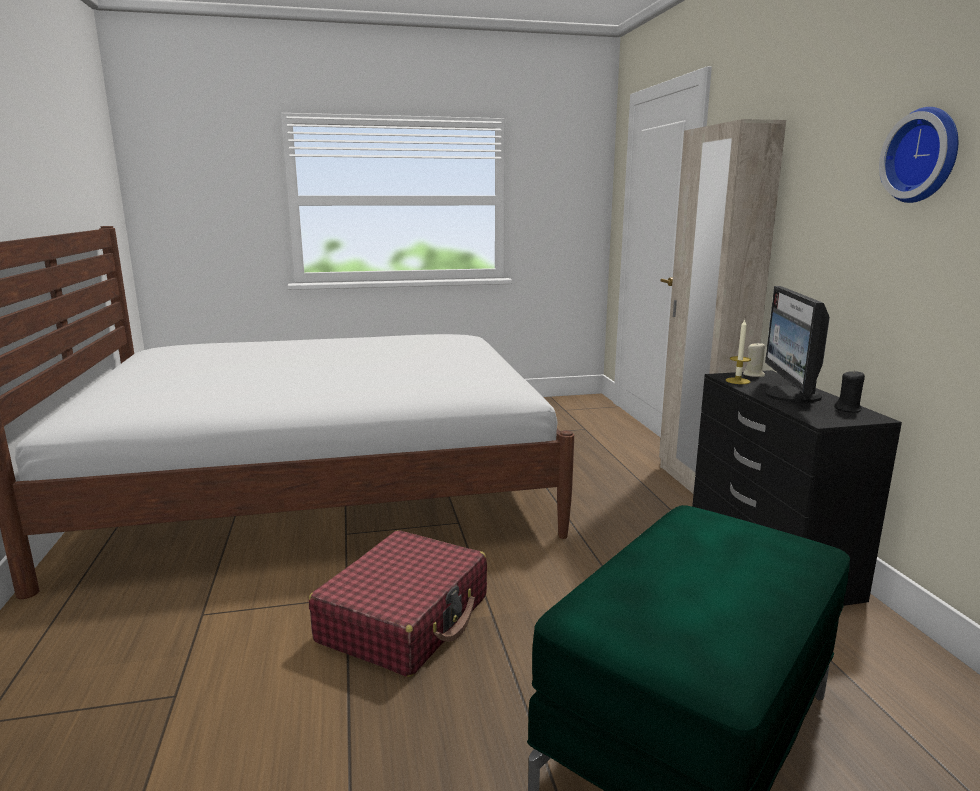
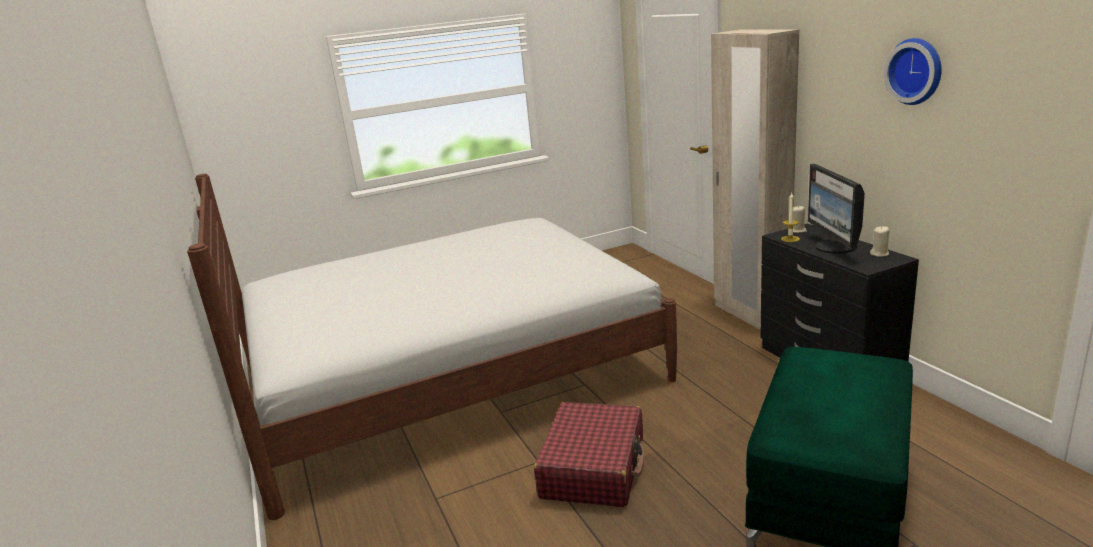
camera: 10 degrees left, 5 degrees up
(848, 409) = (879, 254): black candle -> beige candle

